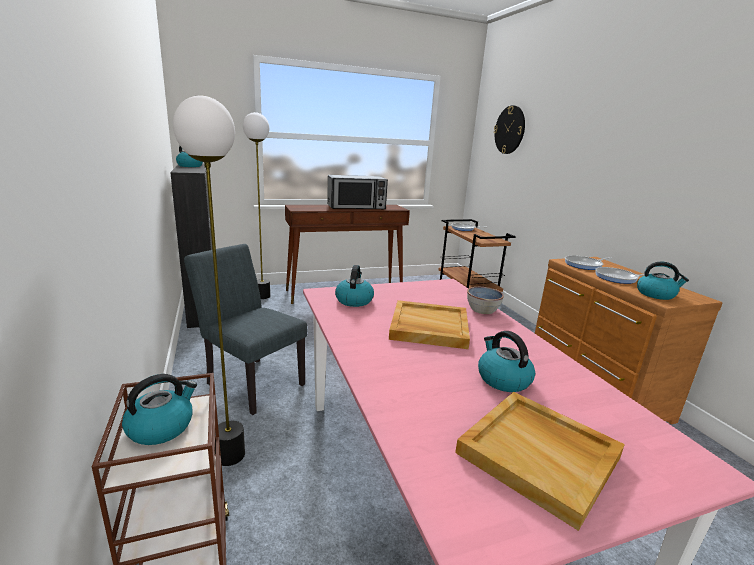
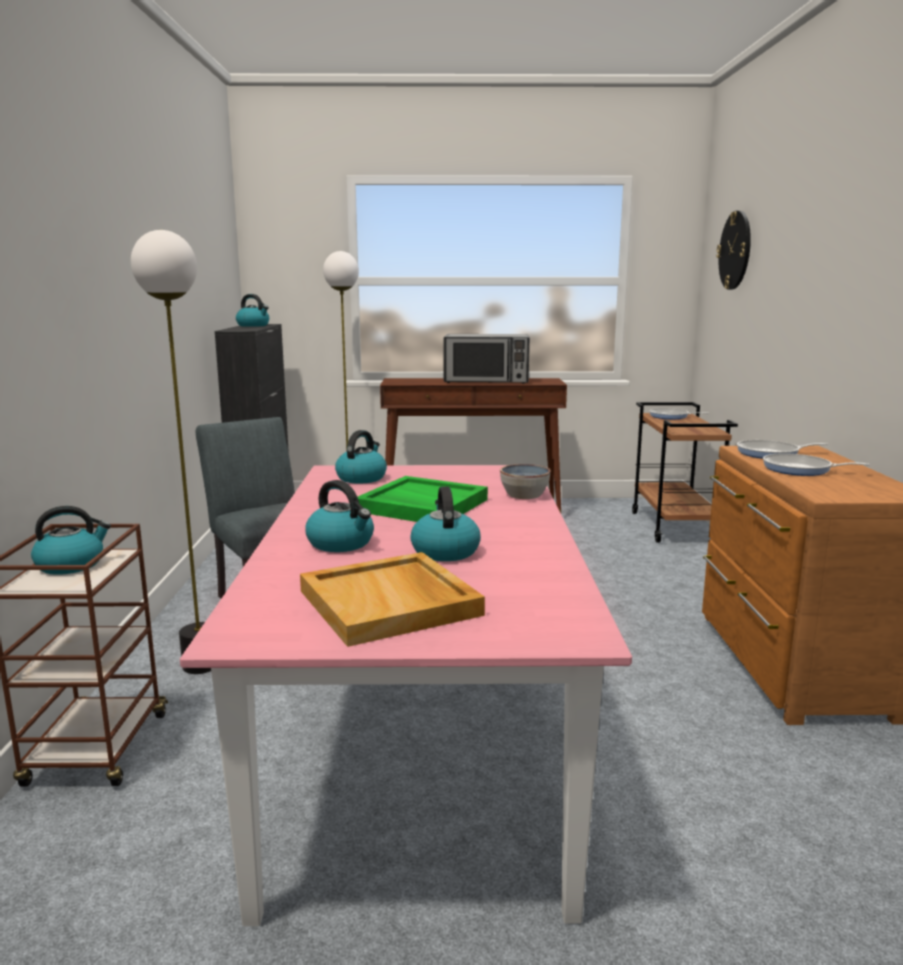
camera: 20 degrees right, 5 degrees down
(428, 327) = (421, 505): beige tray -> green tray
(656, 294) = (831, 489): kettle -> kettle (341, 543)

